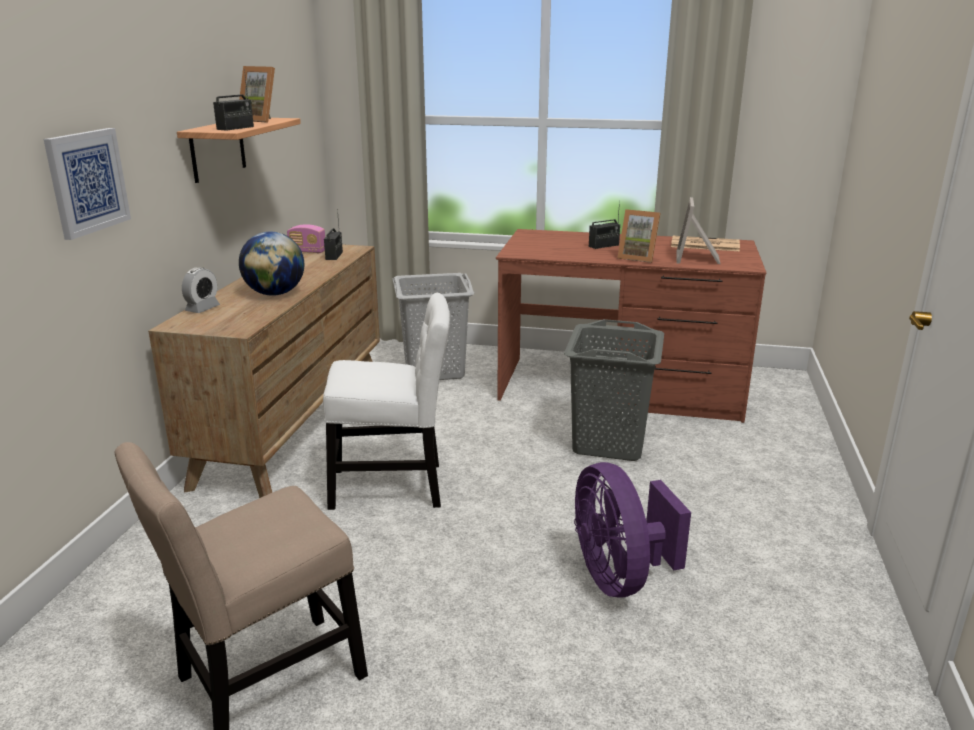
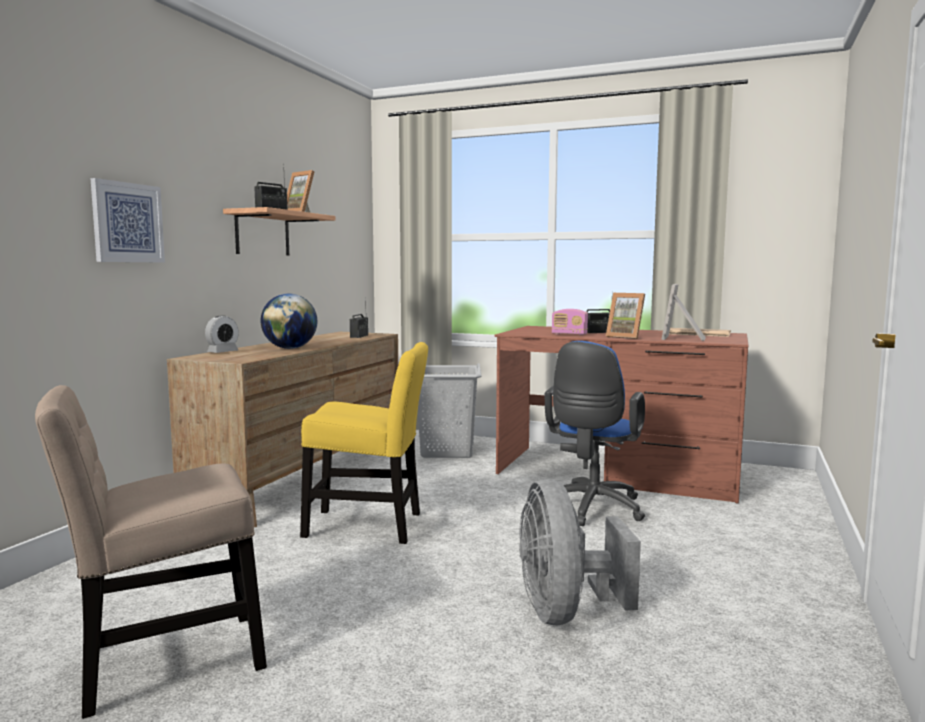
camera: 10 degrees right, 15 degrees down
(307, 252) = (339, 334): radio -> radio (569, 334)
(393, 486) = (369, 526): white chair -> yellow chair
(608, 443) = (591, 509): grey laundry basket -> blue office chair
(619, 577) = (565, 612): purple fan -> grey fan

